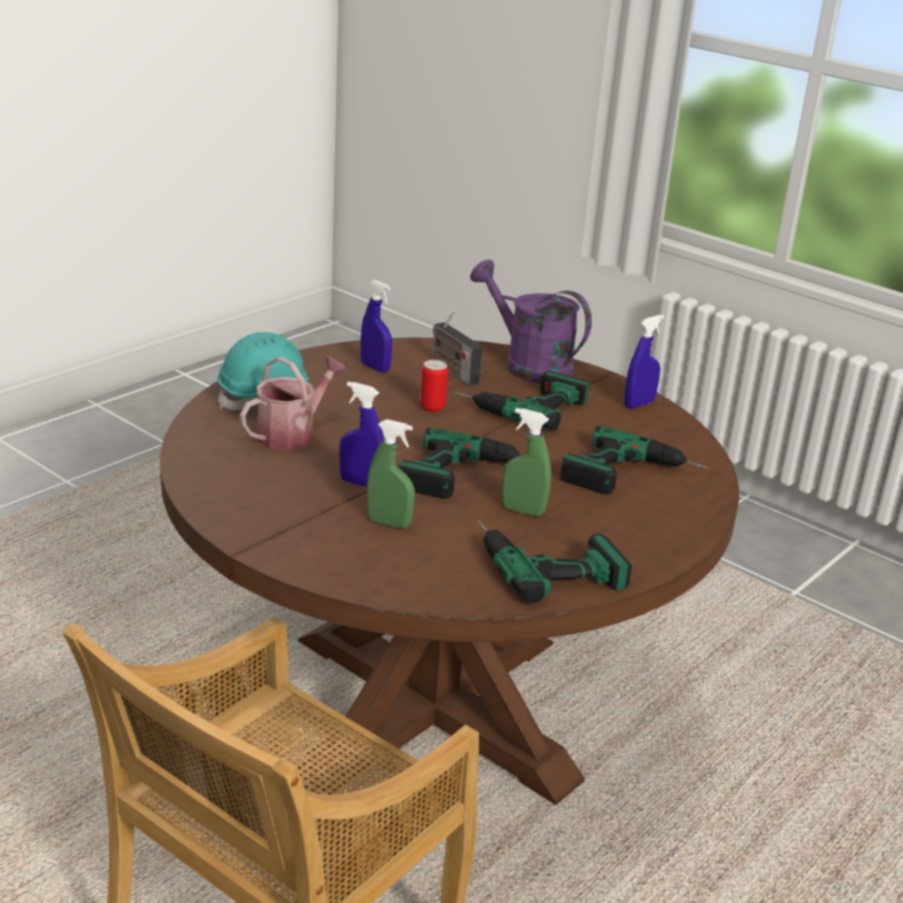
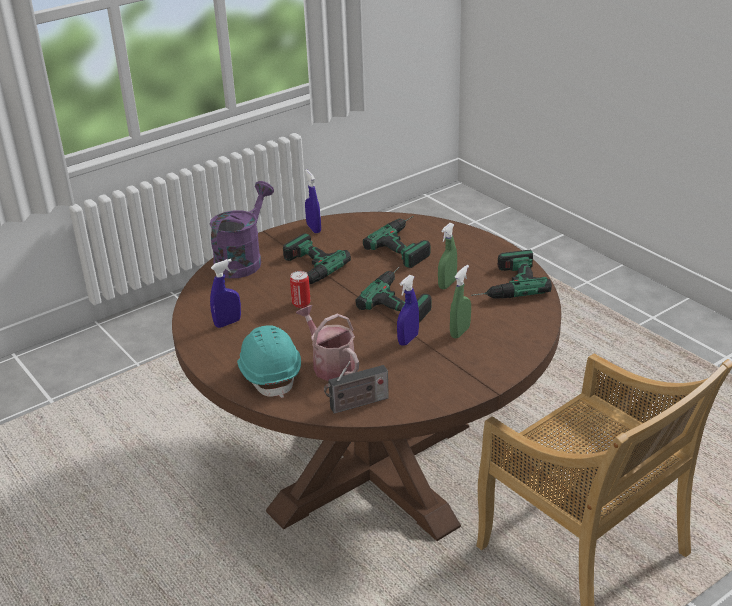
camera: 75 degrees left, 5 degrees up
(452, 370) = (243, 291): radio -> radio (356, 404)
(528, 365) = (242, 260): purple watering can -> purple watering can turned 150 degrees clockwise

